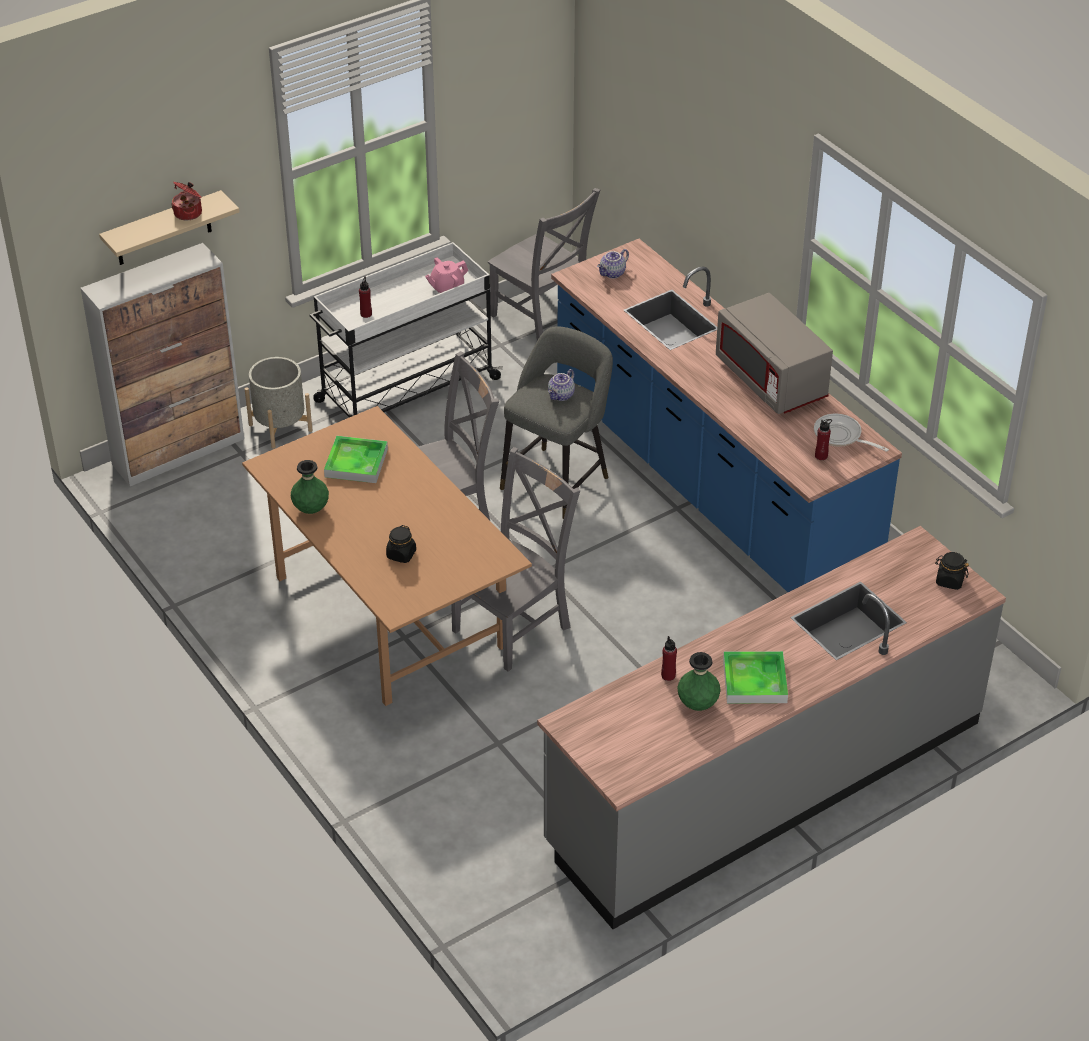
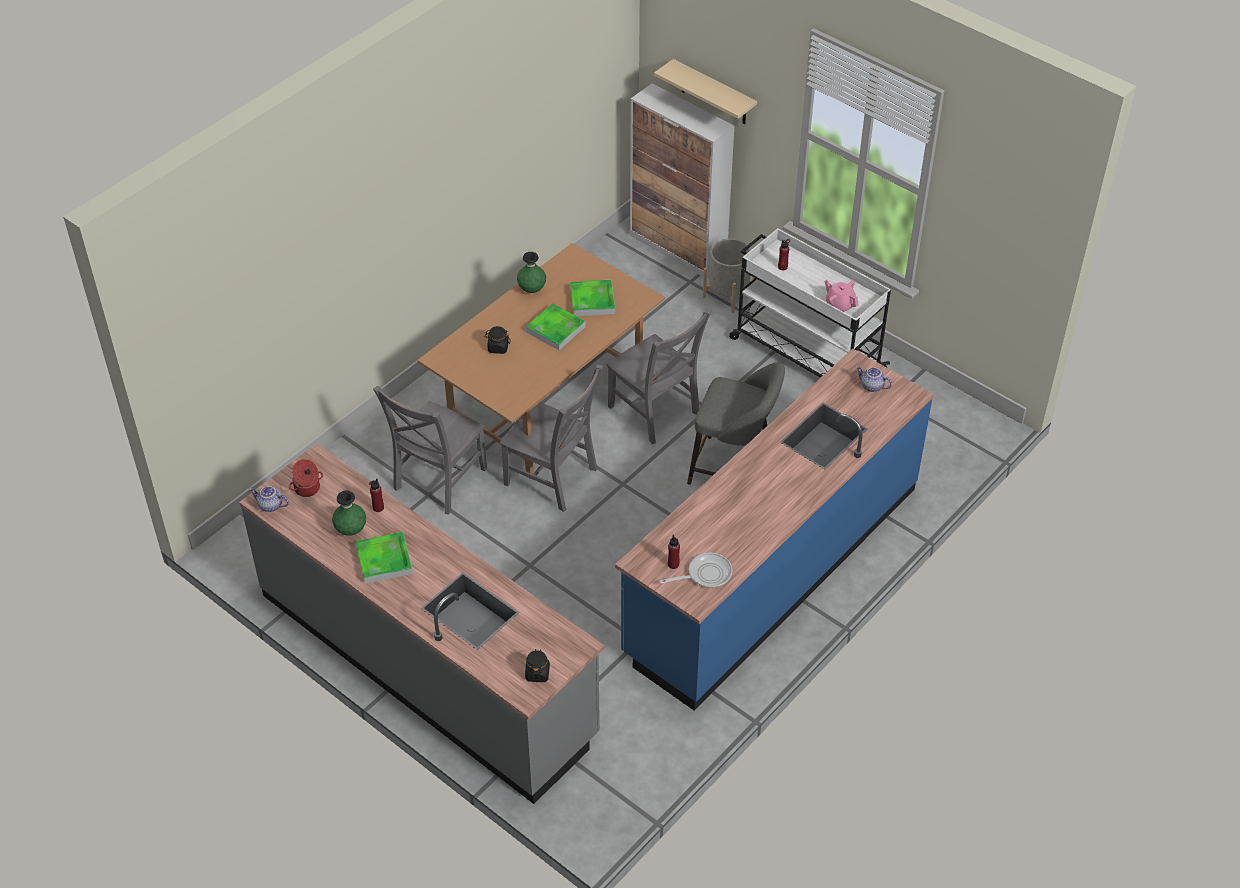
camera: 75 degrees right, 5 degrees up
(189, 213) = (718, 93): cooking pot -> cooking pot (307, 489)
(392, 501) = (555, 329): none -> tray
(543, 319) = (942, 417): grey chair -> grey chair (438, 481)
(561, 396) = (737, 406): teapot -> teapot (270, 506)
(771, 380) = (765, 515): grey microwave -> none
(841, 436) = (705, 574): frying pan -> frying pan turned 45 degrees clockwise

